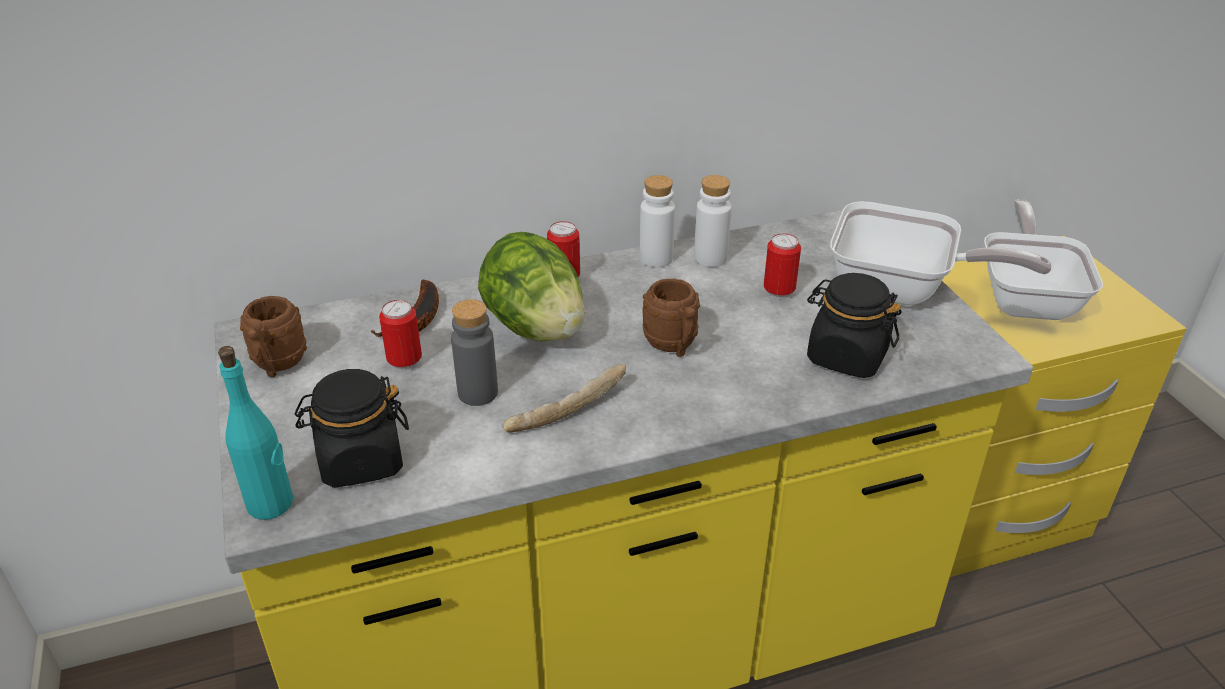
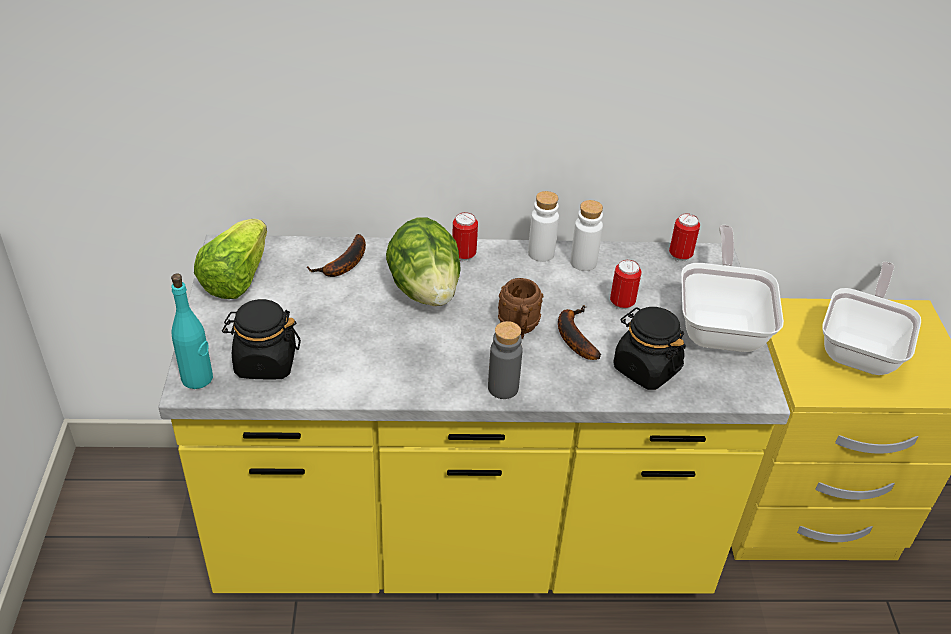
camera: 15 degrees right, 5 degrees up
(277, 365) = (236, 278): brown mug -> lettuce
(405, 362) = (322, 296): can -> can (680, 255)
(478, 393) = (363, 332): grey bottle -> grey bottle (503, 388)
(566, 409) = (418, 359): bread -> none
(742, 339) = (573, 336): none -> banana
(902, 290) = (721, 324): frying pan -> frying pan turned 120 degrees counterclockwise

